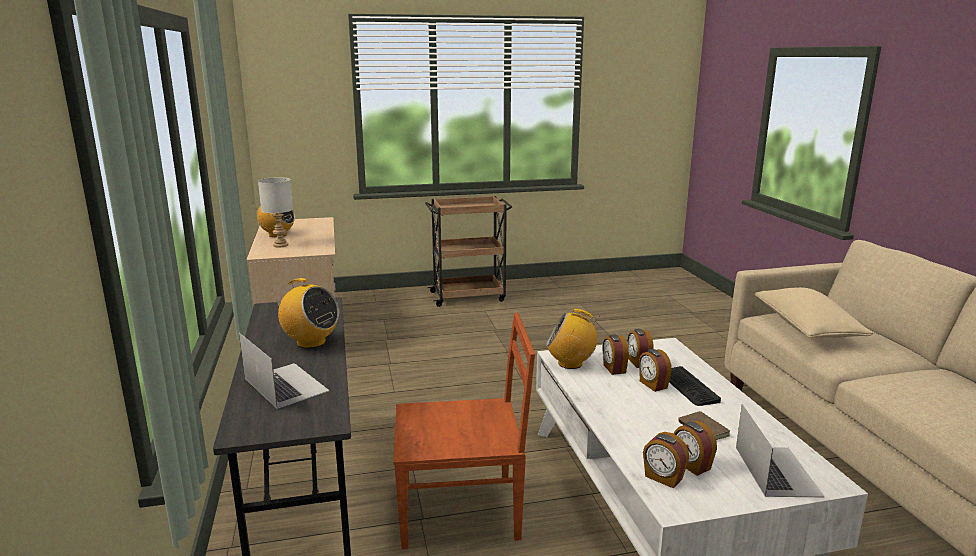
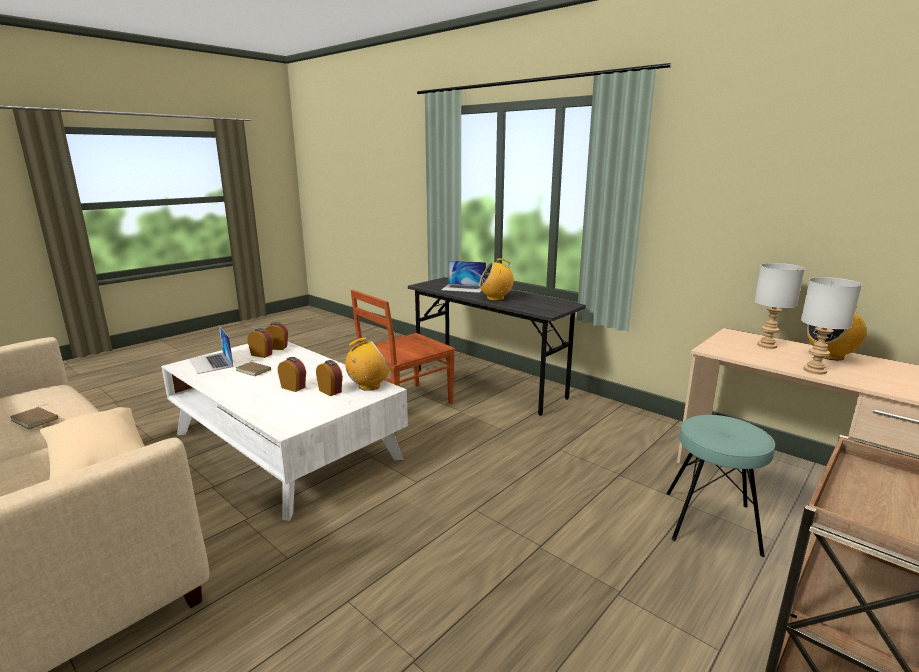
camera: 145 degrees right, 0 degrees up
(319, 233) = (814, 370): none -> grey table lamp
(395, 331) = (711, 522): none -> turquoise stool
(638, 362) = (311, 401): alarm clock -> none
(688, 387) = (264, 393): keyboard -> none
(925, 387) = (36, 419): none -> brown book

